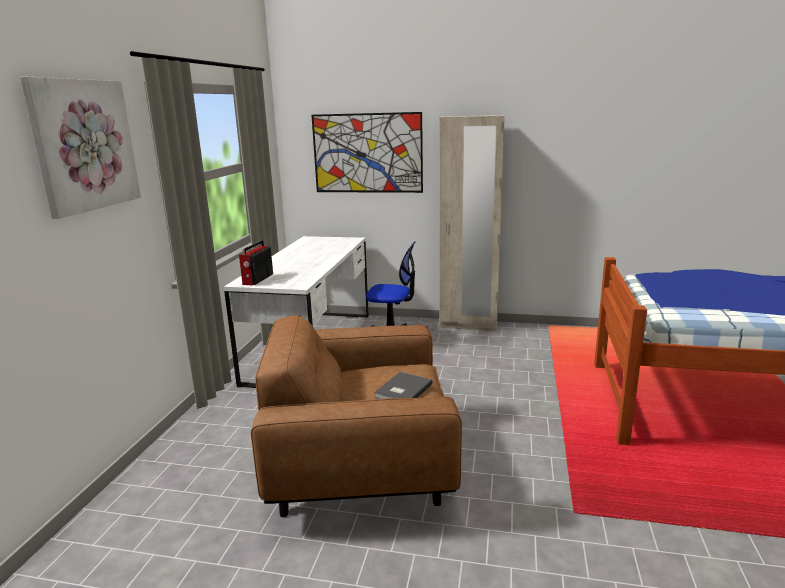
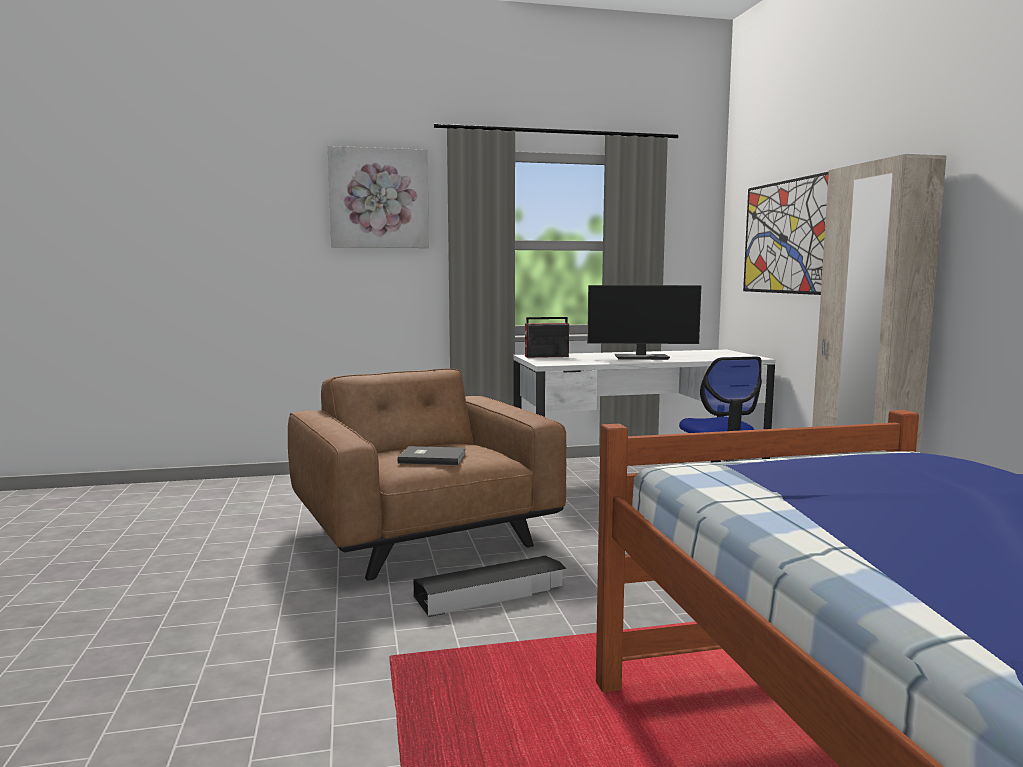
camera: 65 degrees right, 10 degrees down
(310, 258) = (642, 357): none -> monitor
(491, 453) = (491, 593): none -> black storage box

